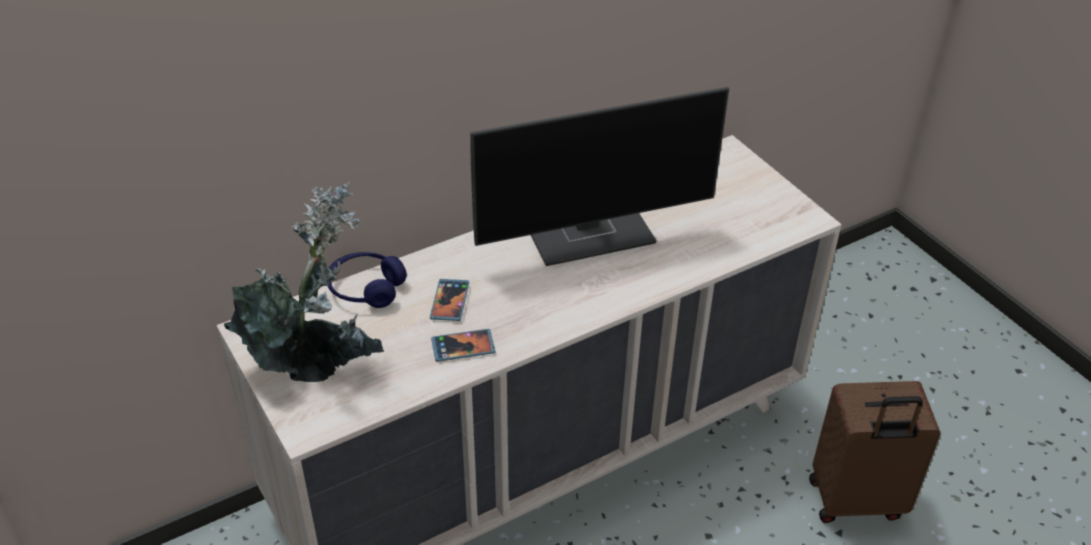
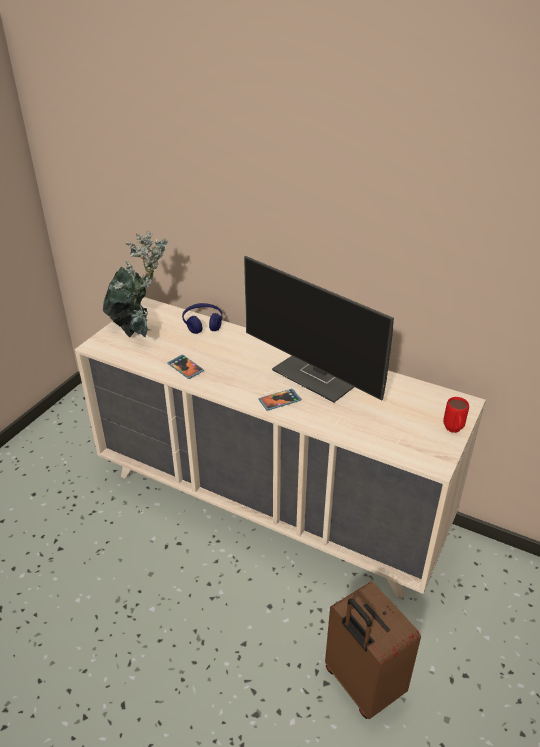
camera: 60 degrees right, 5 degrees down
(449, 301) = (216, 351): phone -> phone (279, 401)
(767, 181) = (453, 431): none -> red mug

